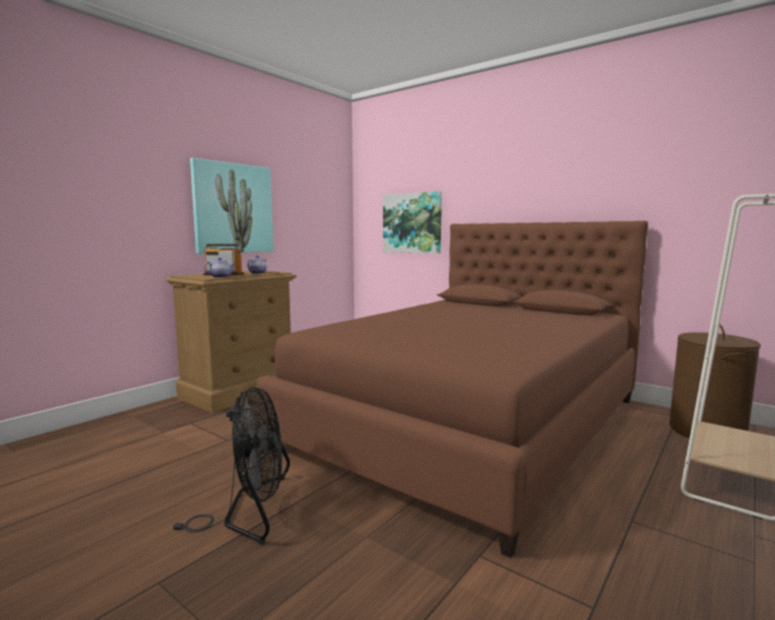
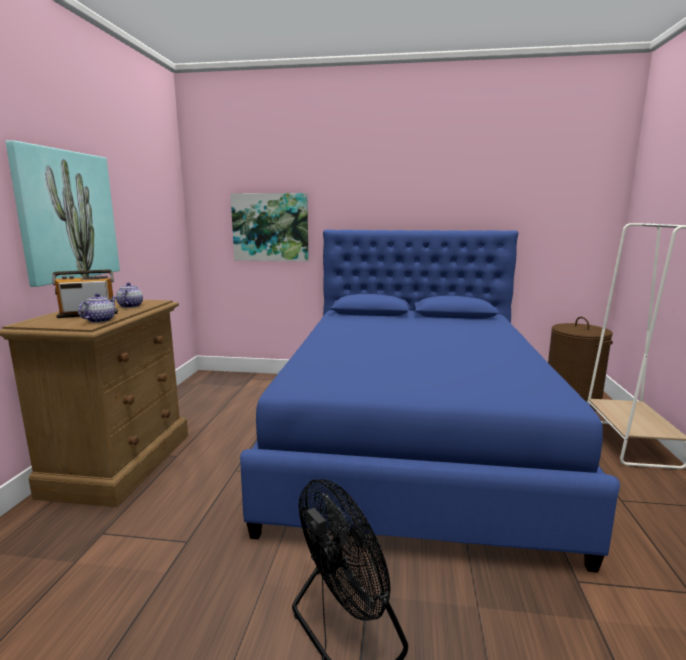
camera: 30 degrees left, 5 degrees up
(470, 422) = (413, 438): brown bed -> blue bed

